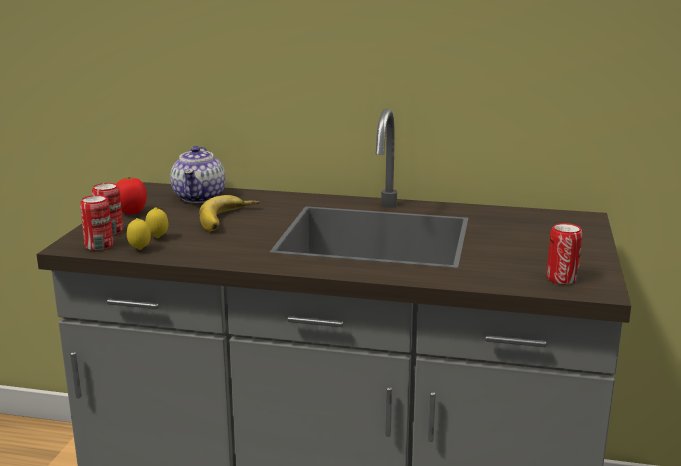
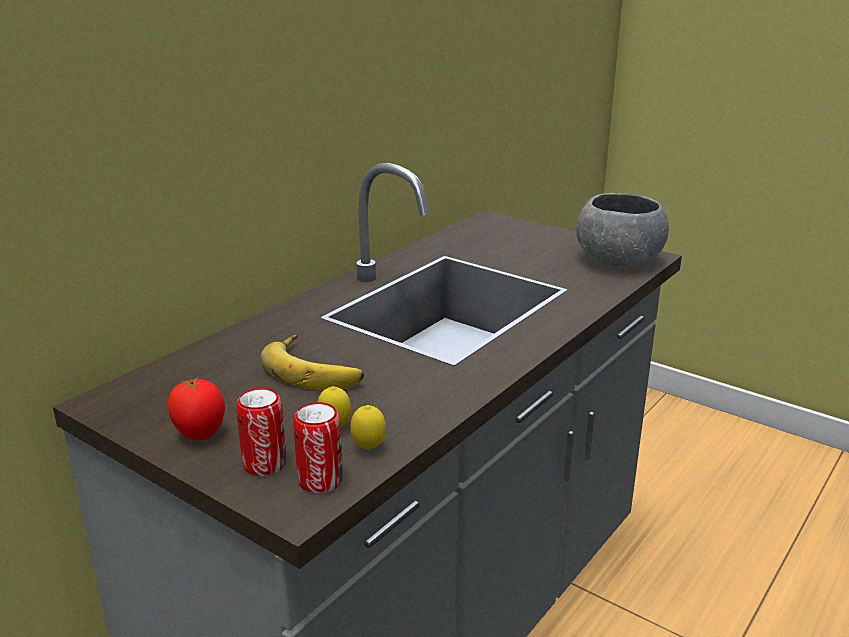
camera: 65 degrees left, 5 degrees up
(200, 197) = (198, 374): teapot -> none
(561, 279) = (618, 261): can -> grey bowl

